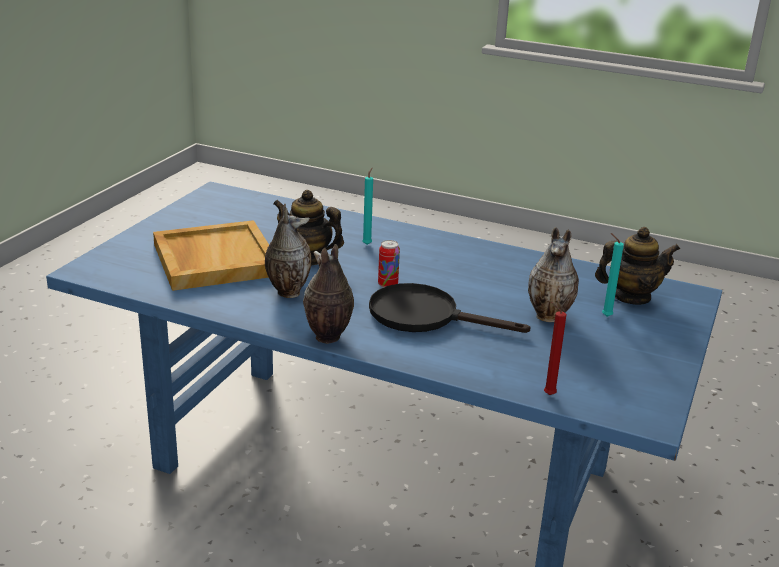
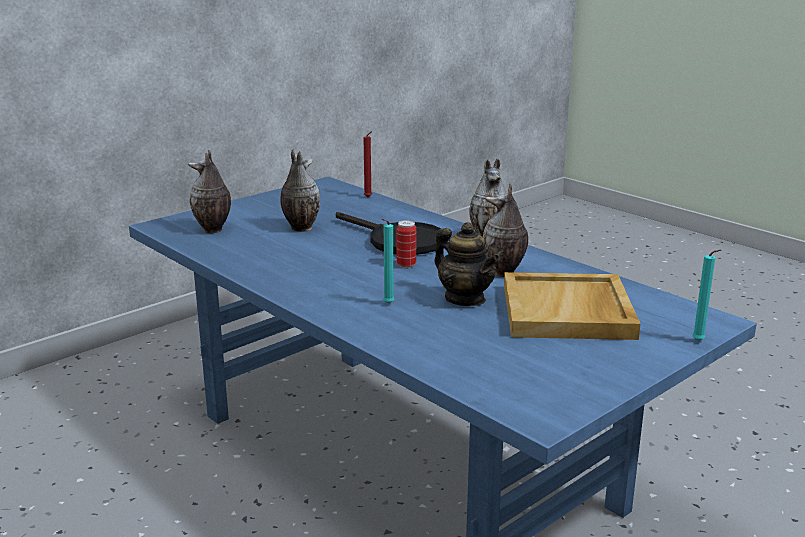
camera: 155 degrees left, 5 degrees down
(605, 316) = (258, 223): turquoise candle -> turquoise candle (699, 341)
(631, 297) = (213, 230): teapot -> vase

